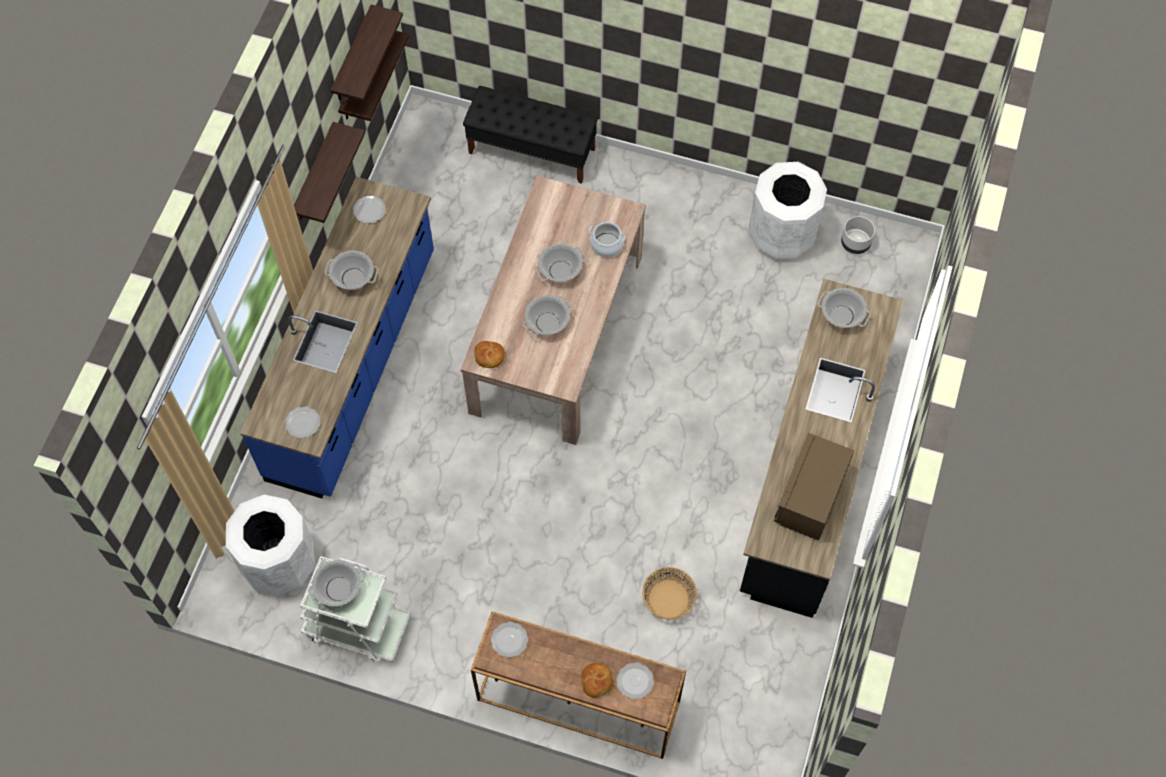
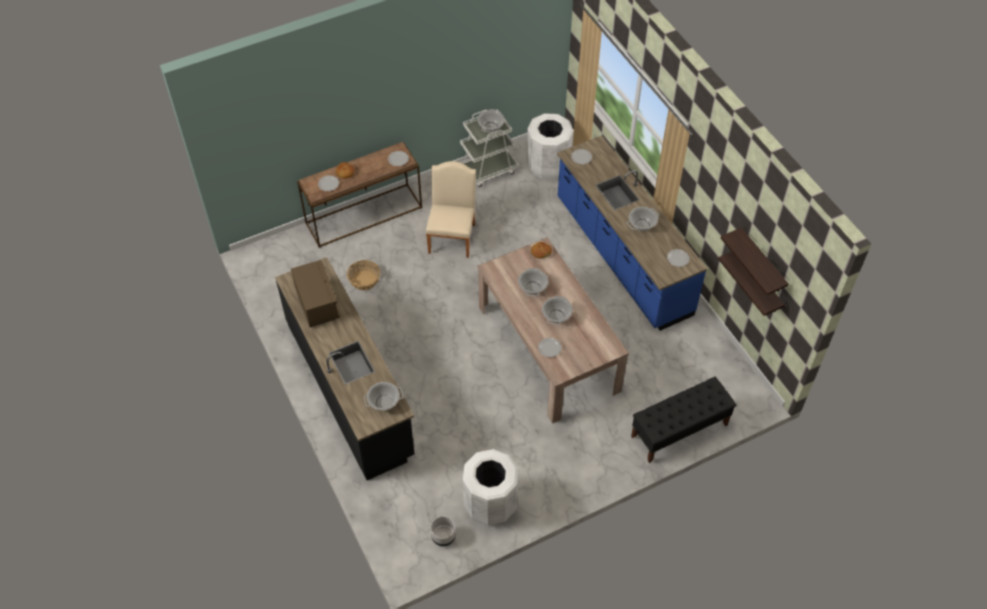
camera: 135 degrees right, 10 degrees down
(314, 174) = (709, 222): shelf -> none
(503, 567) = (452, 235): none -> beige chair
(606, 245) = (549, 348): cooking pot -> plate

